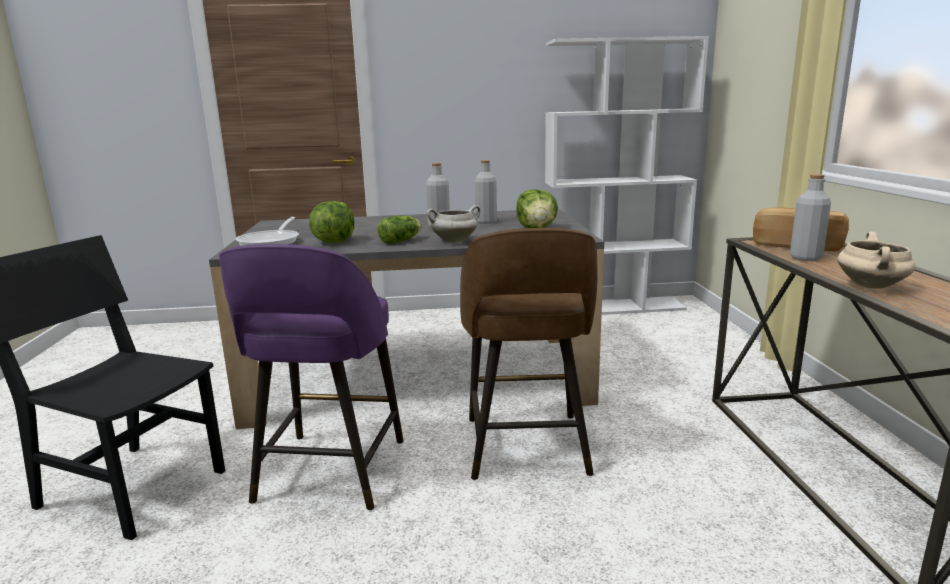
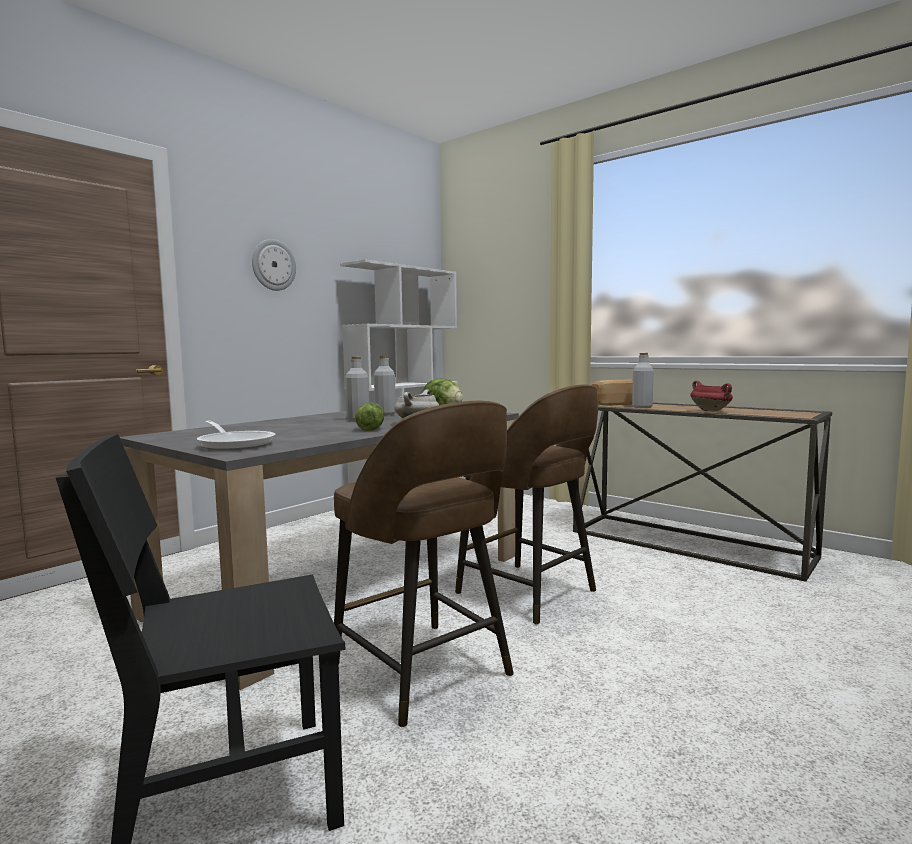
camera: 45 degrees left, 10 degrees down
(329, 473) = (424, 672): purple stool -> brown stool
(333, 242) = (308, 436): lettuce -> none
(467, 54) = (273, 265): none -> wall clock
(872, 286) = (711, 411): beige cooking pot -> red cooking pot

